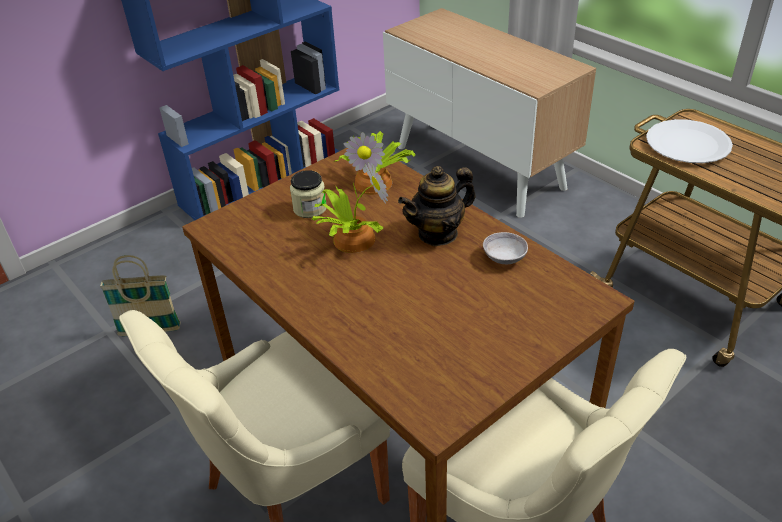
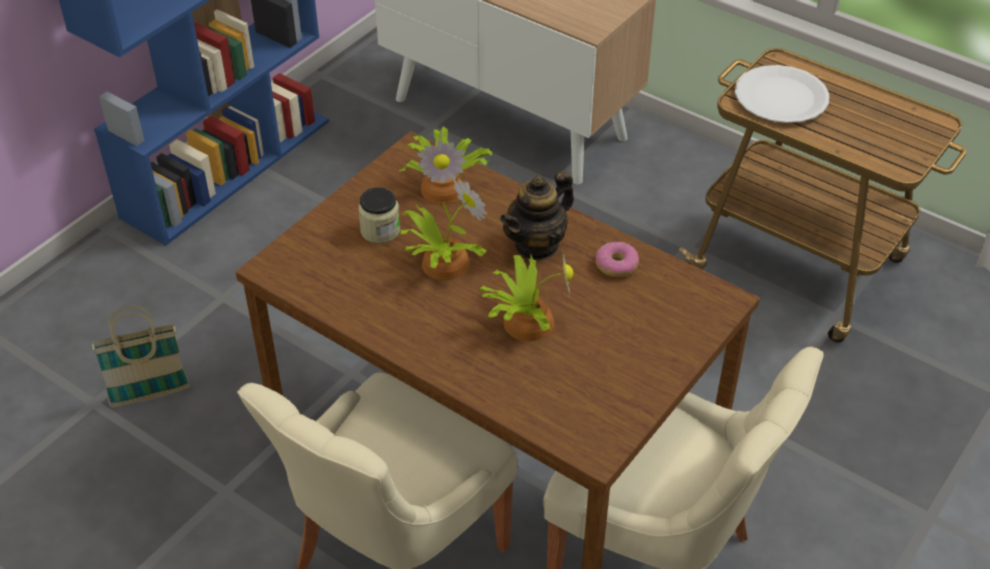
camera: 15 degrees left, 5 degrees up
(407, 294) = (525, 321): none -> potted plant
(504, 258) = (616, 265): grey bowl -> donut

